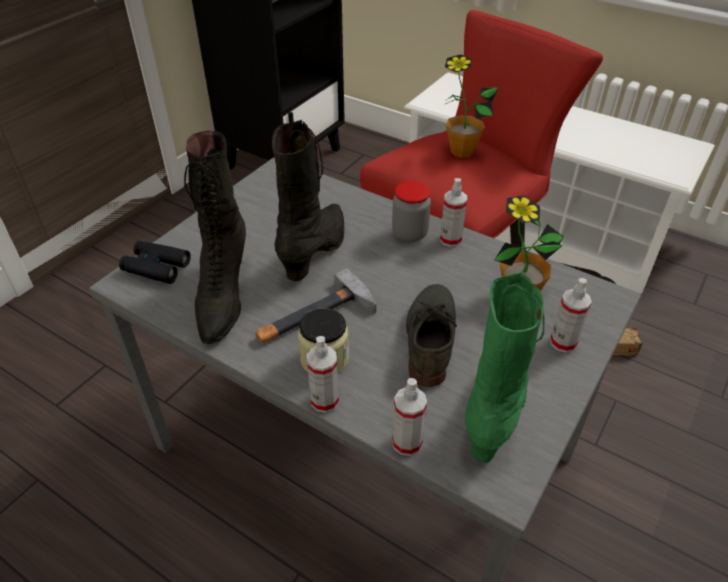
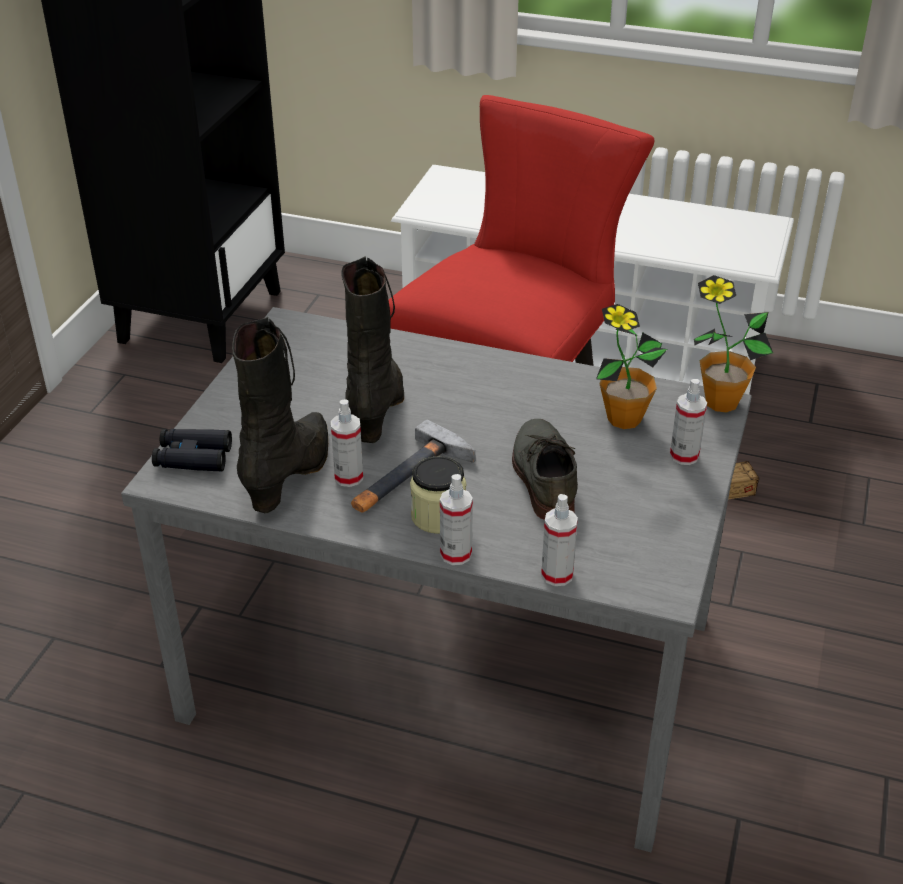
camera: 15 degrees left, 5 degrees down
(223, 296) = (291, 474): black boot -> black boot turned 150 degrees counterclockwise
(409, 234) = (479, 372): jar -> none
(450, 239) = (528, 372): spray bottle -> spray bottle (348, 477)
(461, 151) = (505, 268): potted plant -> potted plant (721, 402)
(496, 408) = (635, 528): green boot -> none

